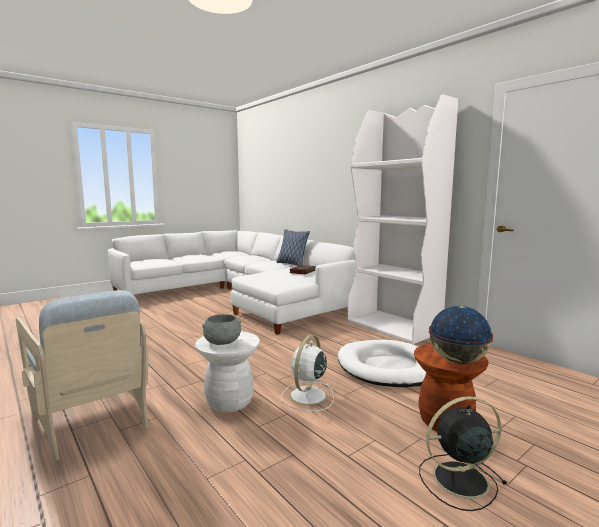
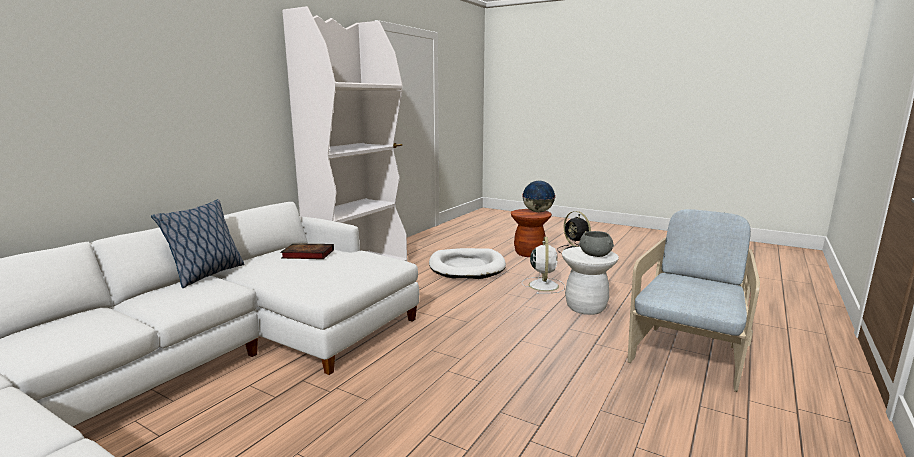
camera: 110 degrees left, 5 degrees up
(307, 396) = (543, 285): white fan -> white fan turned 90 degrees counterclockwise

